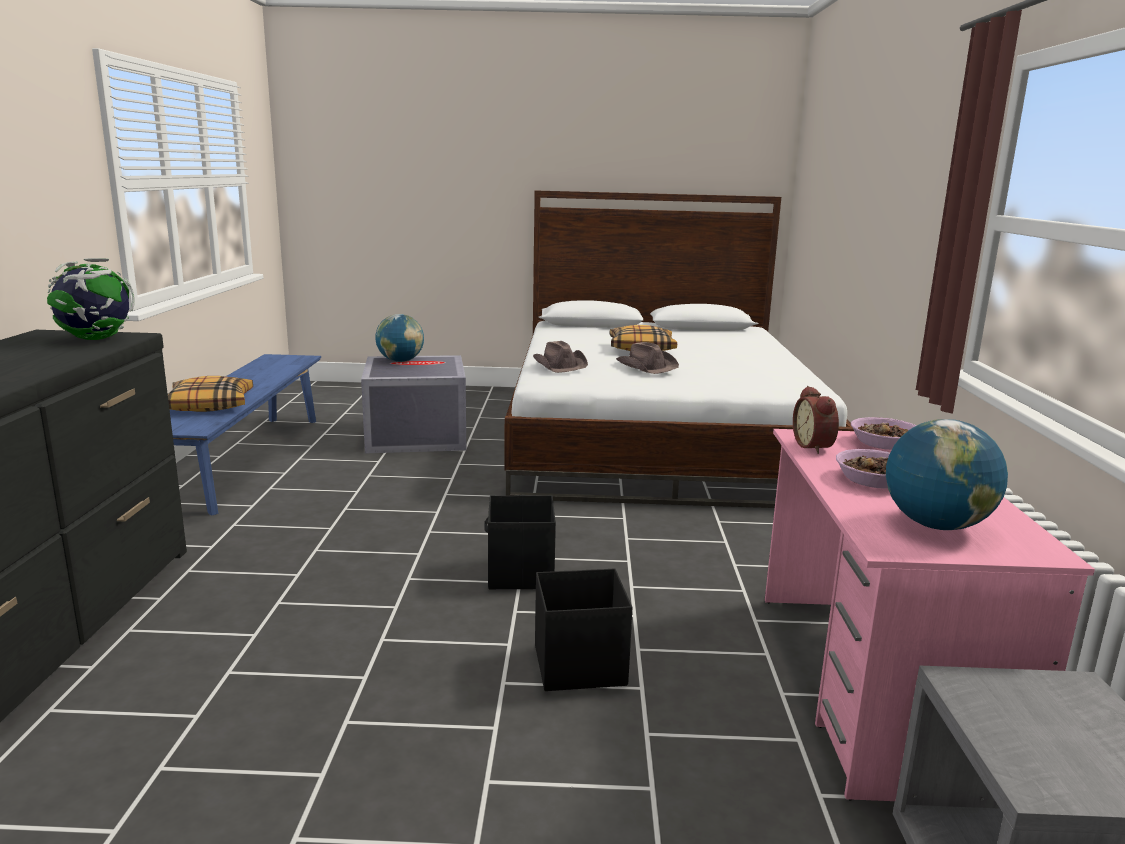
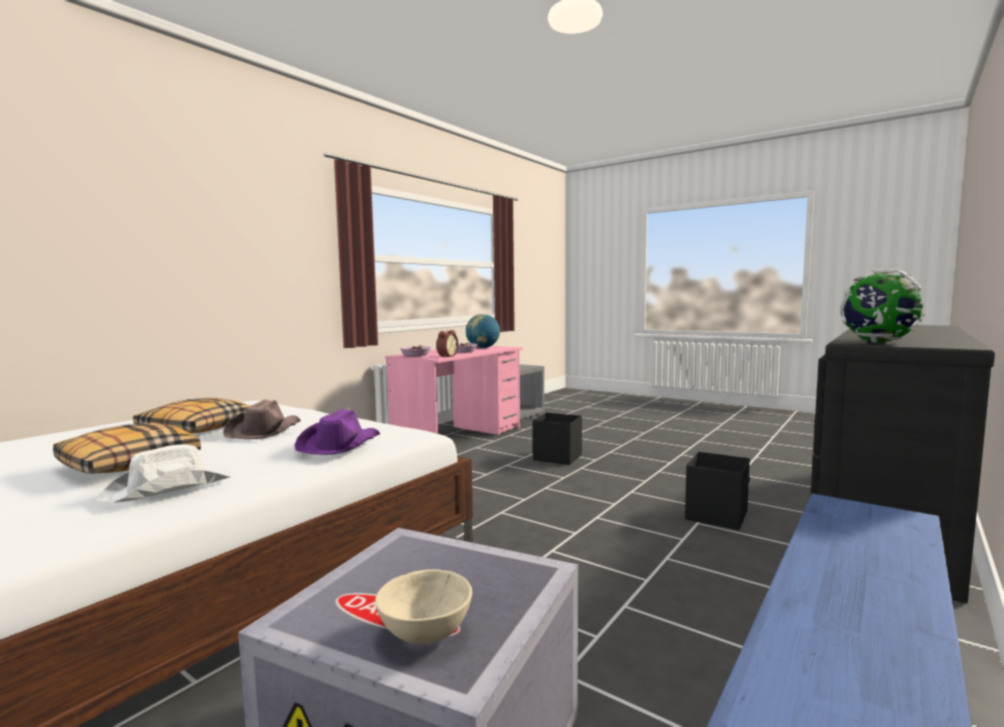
camera: 145 degrees left, 10 degrees down
(209, 405) = (869, 557): pillow -> pillow (197, 428)
(400, 361) = (424, 634): globe -> beige bowl
(520, 574) = (539, 491): black storage box -> black storage box (717, 515)
(560, 365) = (339, 444): brown hat -> purple hat
(575, 345) = (169, 487): none -> white hat

